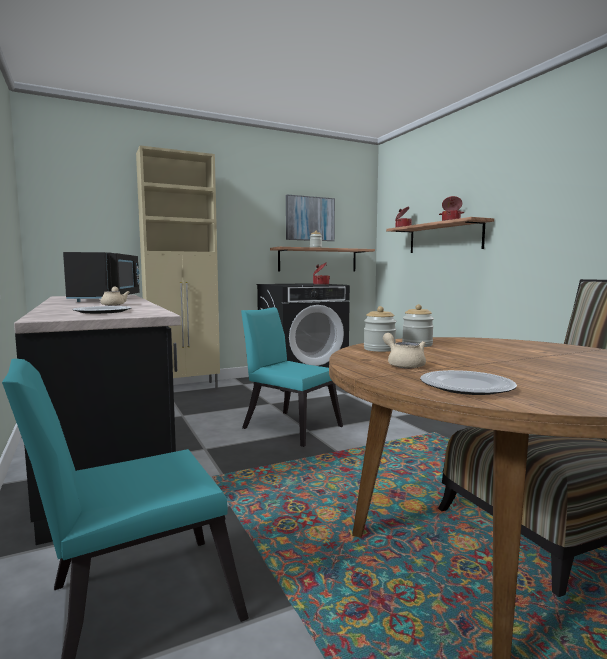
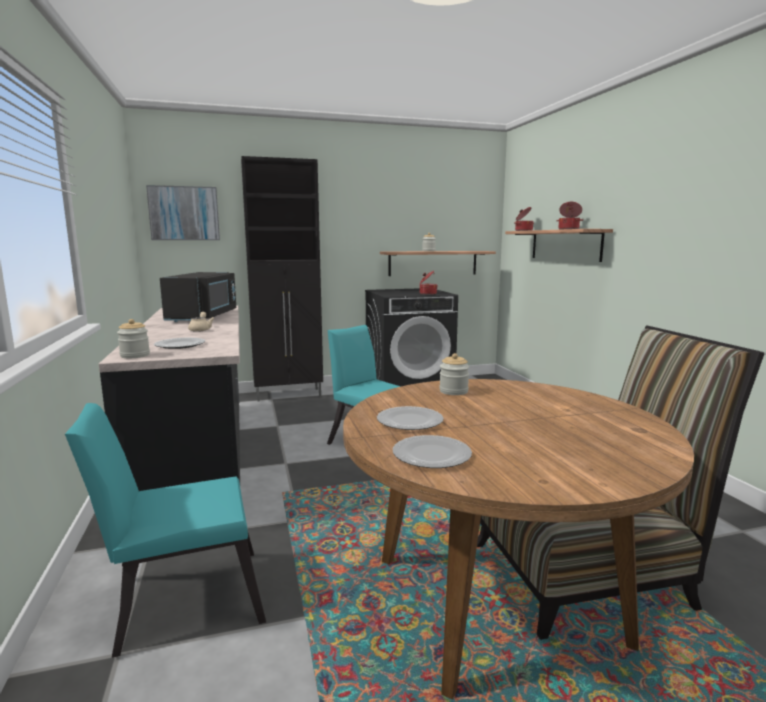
camera: 10 degrees right, 5 degrees up
(184, 388) = (289, 395): beige cabinet -> black cabinet
(310, 218) = (424, 219): picture -> picture (184, 213)
(379, 349) = (410, 396): jar -> jar (135, 355)
(403, 364) = (409, 421): beige teapot -> plate

